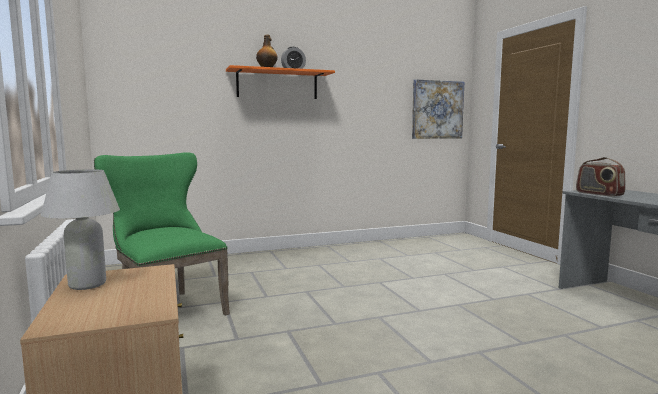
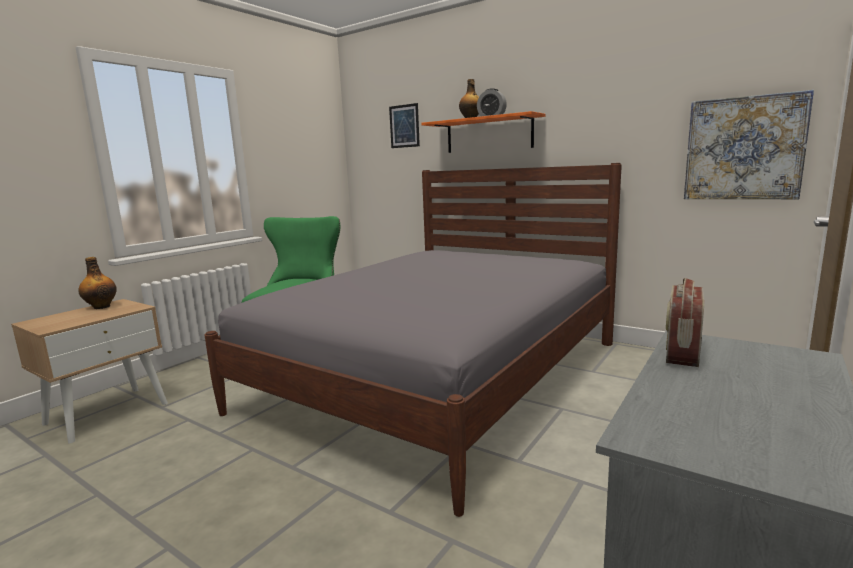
camera: 55 degrees right, 5 degrees up
(87, 284) = (101, 307): white table lamp -> bottle
(182, 65) = (404, 126): none -> picture
(346, 284) = (440, 375): none -> grey bed

